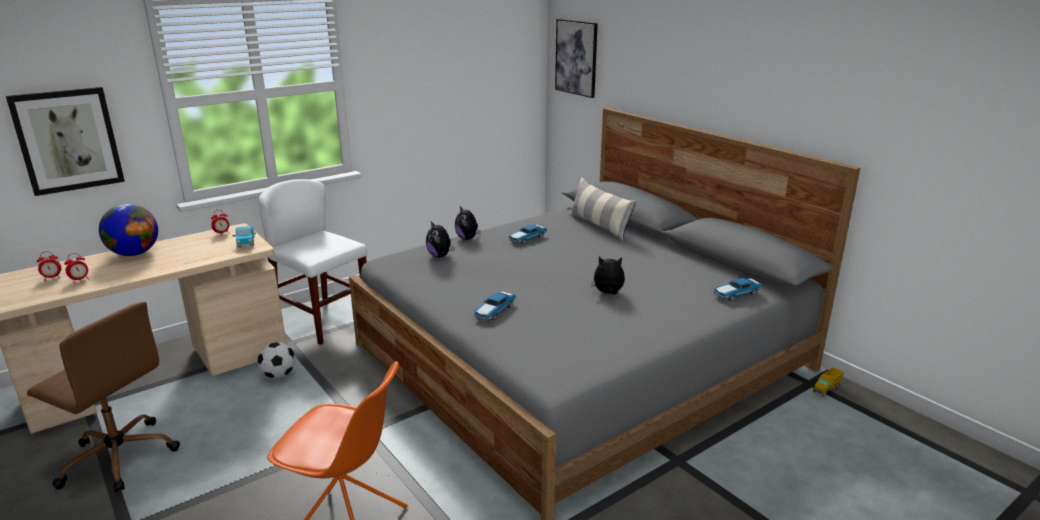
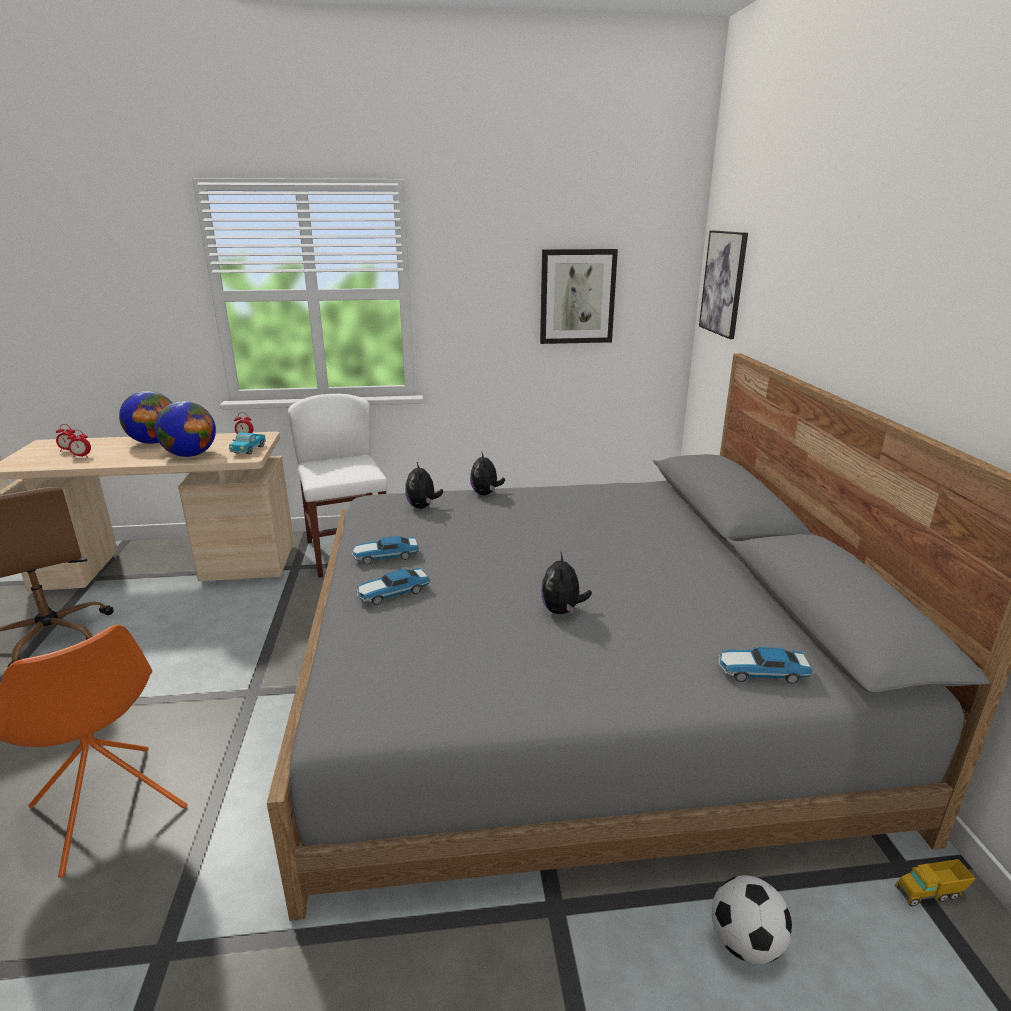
camera: 30 degrees right, 0 degrees up
(68, 140) = (120, 322): picture -> picture (577, 296)
(196, 256) = (190, 455): none -> globe
(279, 375) = (251, 599): football -> football (745, 943)
(527, 238) = (550, 509): toy car -> toy car (385, 556)
(599, 226) = (666, 513): pillow -> none
(608, 293) = (562, 611): plush toy -> plush toy turned 120 degrees counterclockwise

